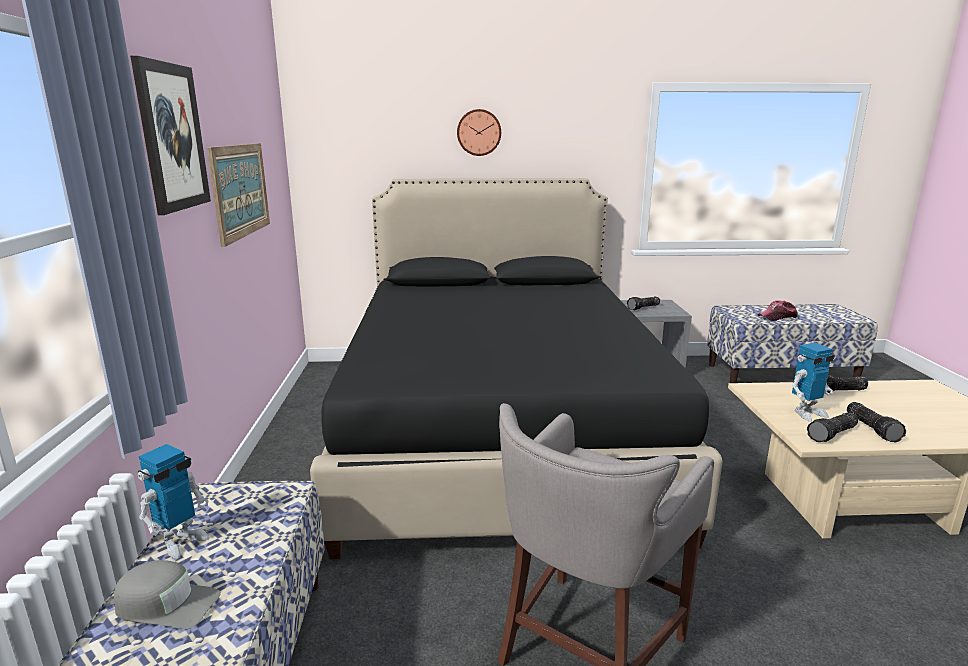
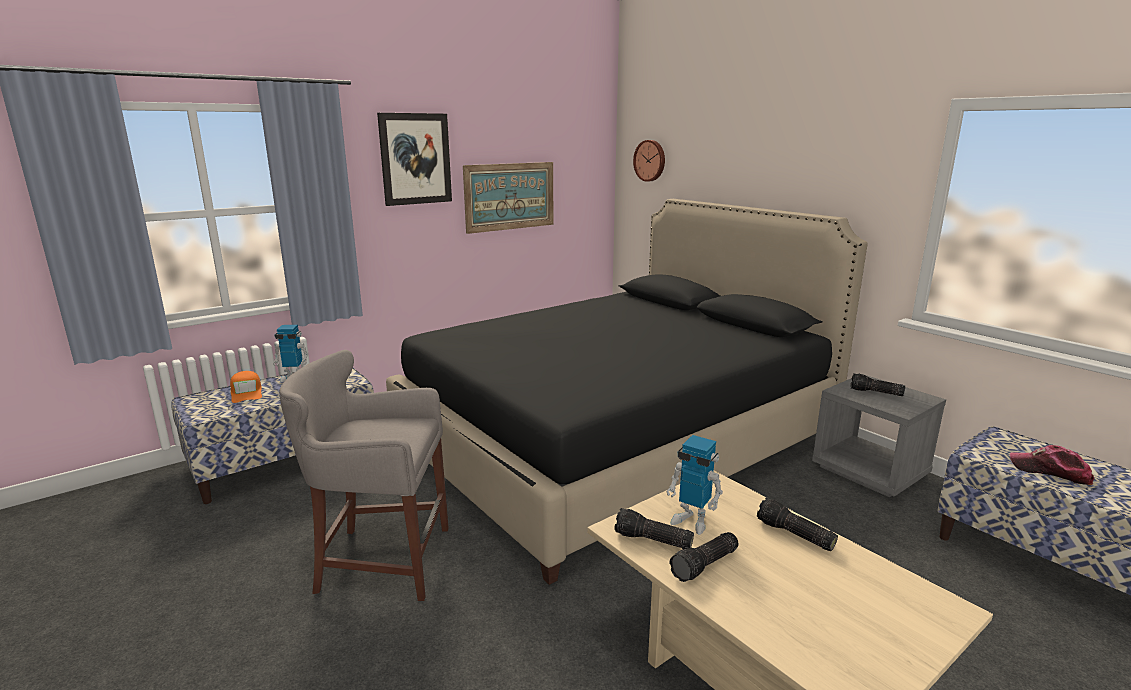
camera: 55 degrees right, 0 degrees up
(166, 604) = (247, 393): grey cap -> orange cap
(479, 132) = (750, 158): wall clock -> wall clock (650, 160)

